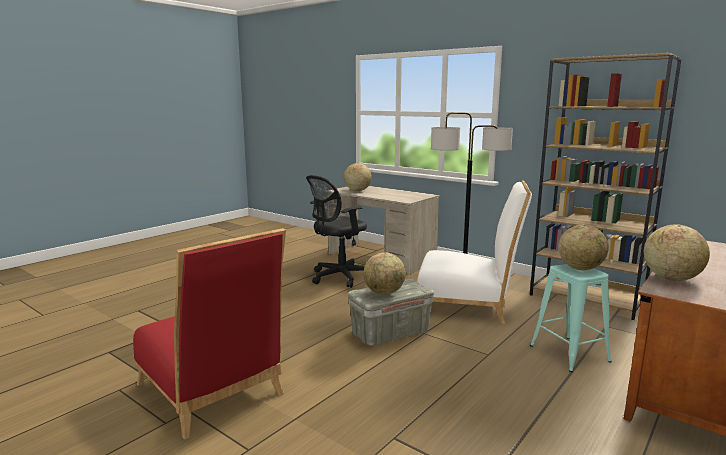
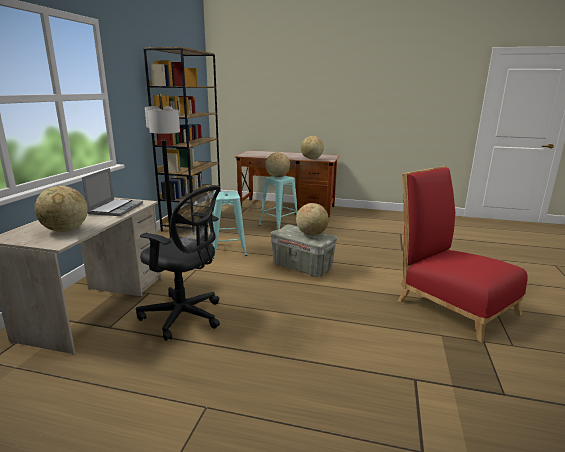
camera: 115 degrees left, 5 degrees up
(213, 393) = (450, 303): red chair -> red chair turned 60 degrees counterclockwise
(396, 196) = (116, 208): none -> laptop
(468, 305) = (228, 250): white chair -> turquoise stool

